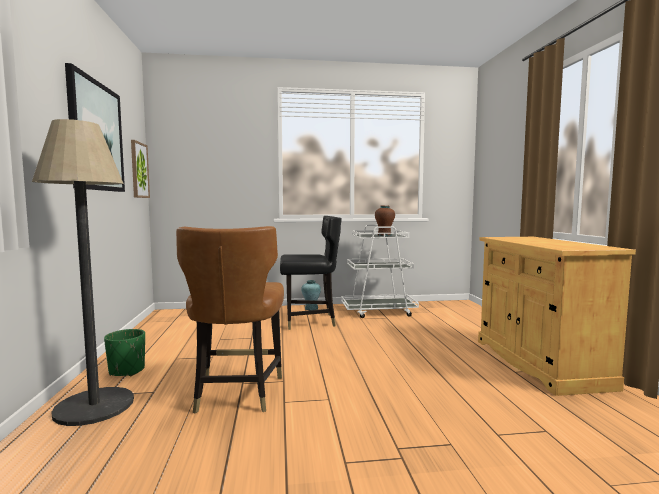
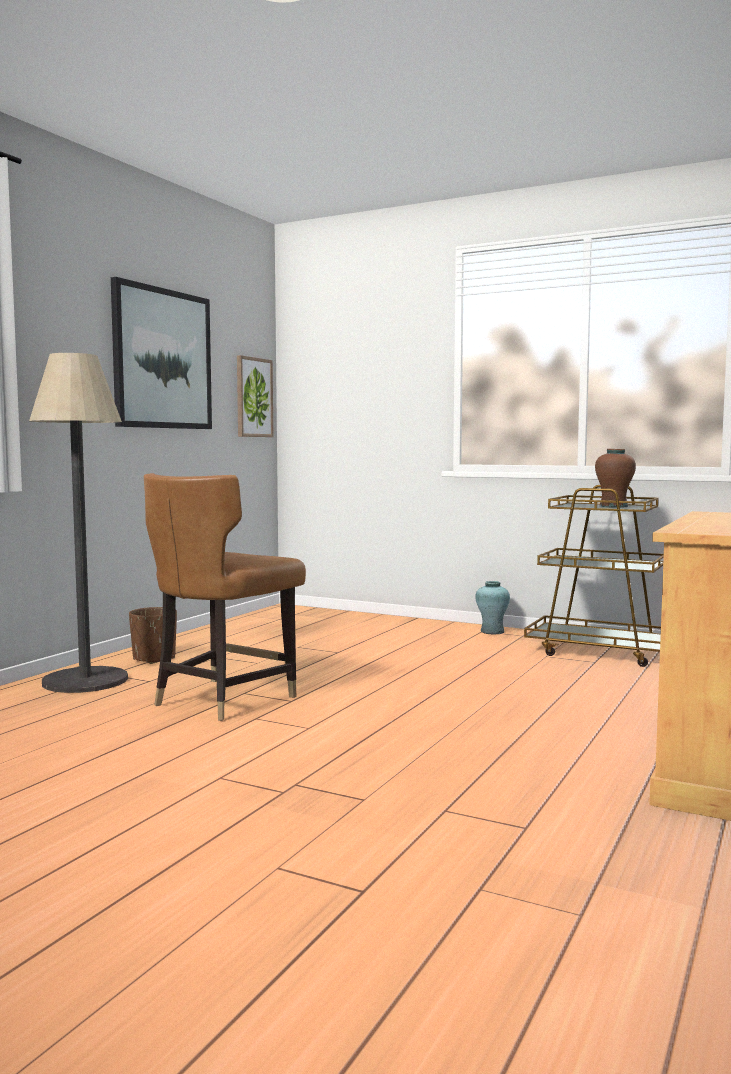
camera: 35 degrees right, 0 degrees up
(127, 371) = (154, 658): green planter -> brown planter
(309, 321) = (456, 646): black chair -> none
(378, 311) = (600, 652): white cart -> brown cart

